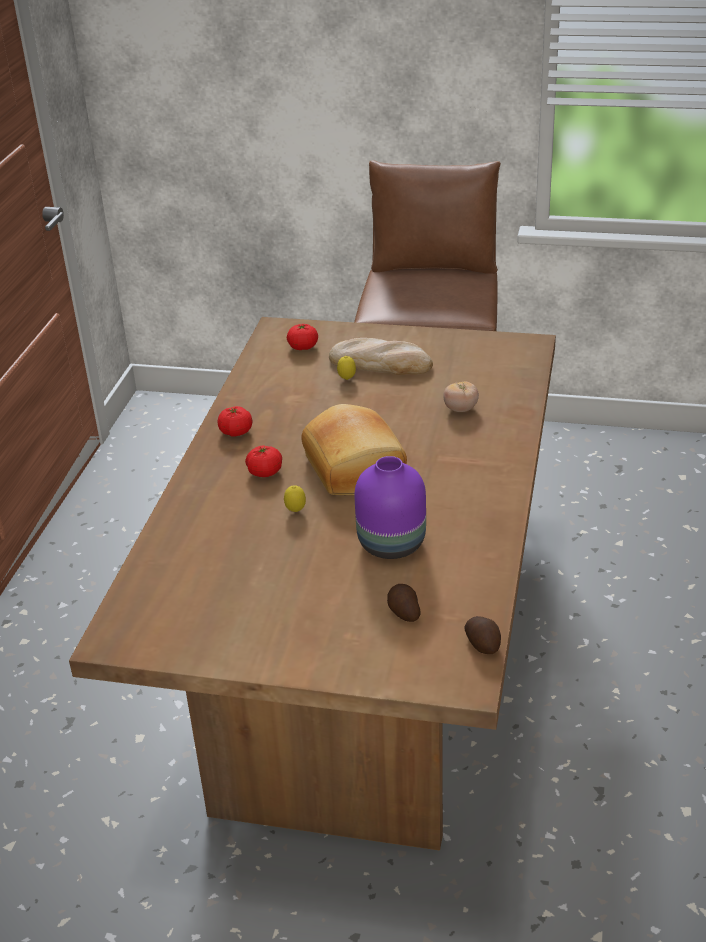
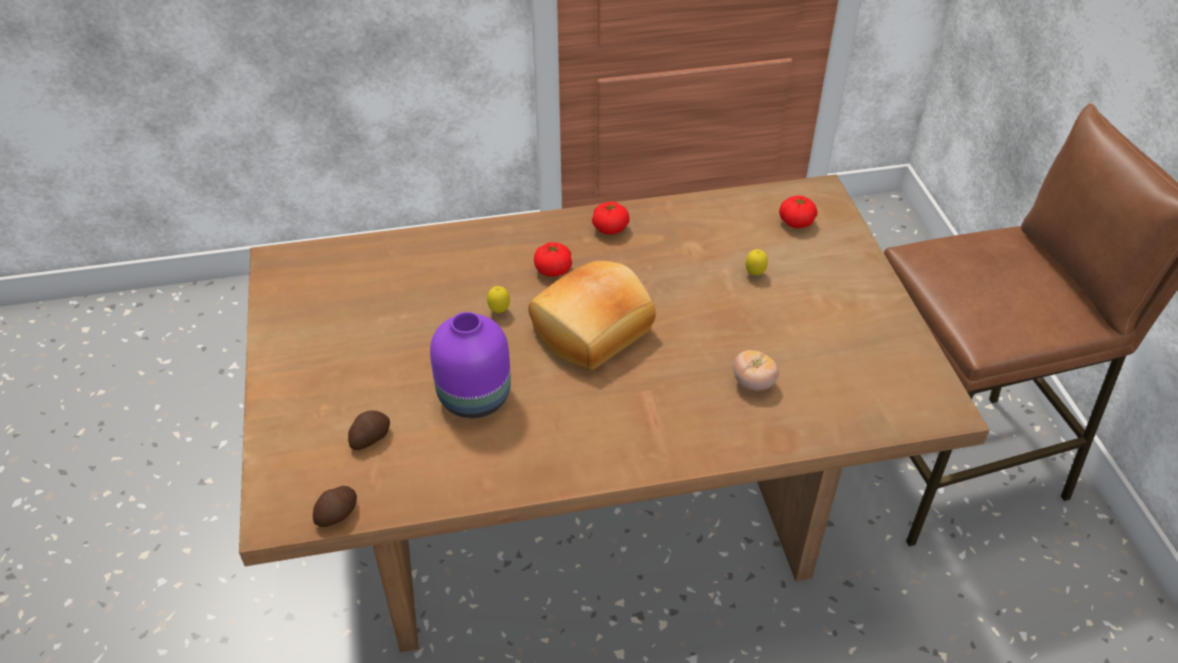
camera: 65 degrees right, 10 degrees up
(381, 363) = (806, 290): bread -> none

